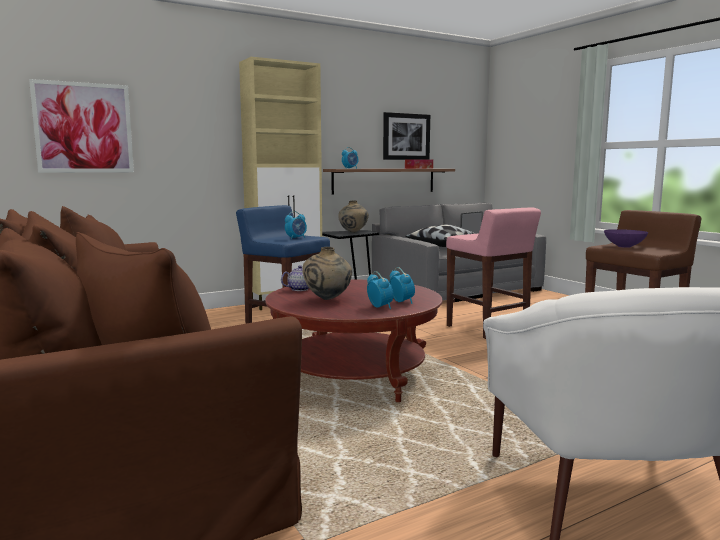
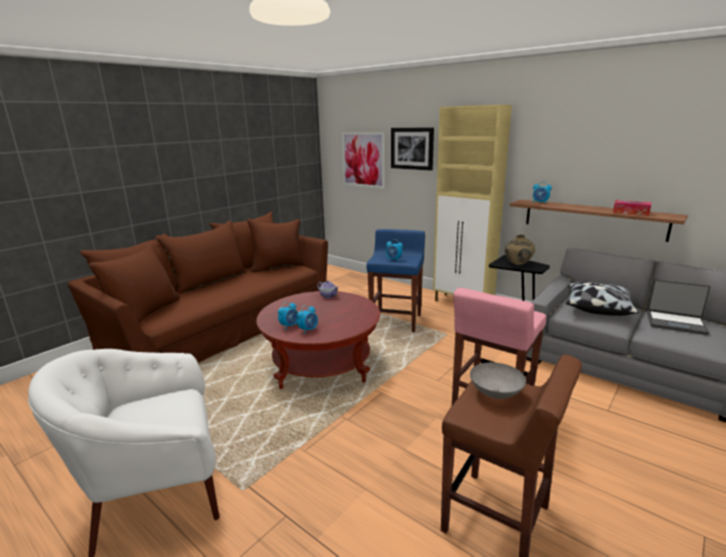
camera: 70 degrees right, 10 degrees up
(327, 299) = (303, 308): beige vase -> none
(406, 136) = (634, 172): picture -> picture (412, 148)
(624, 246) = (496, 393): purple bowl -> grey bowl

